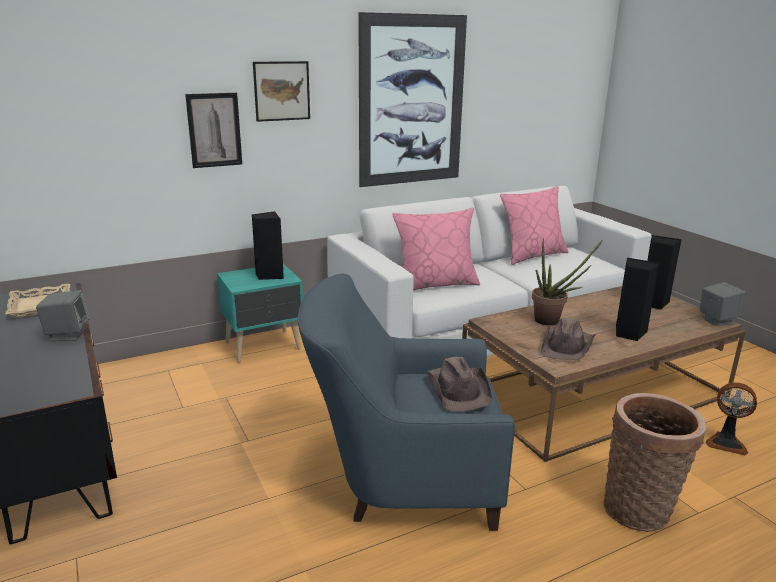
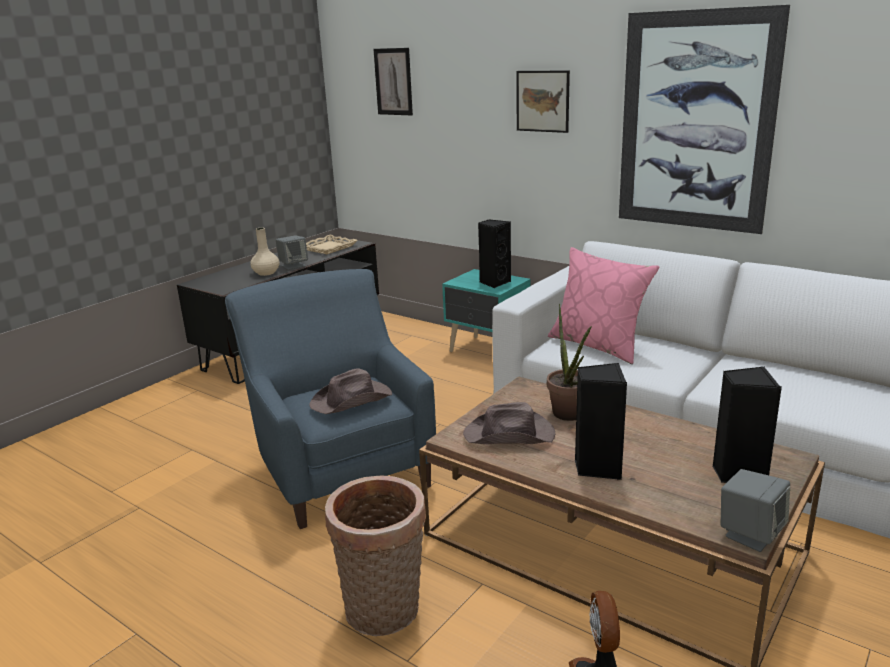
camera: 65 degrees right, 0 degrees up
(61, 354) = (266, 273): none -> beige vase
(214, 130) = (483, 135): picture -> picture (393, 82)
(532, 255) = (795, 371): pink pillow -> none

